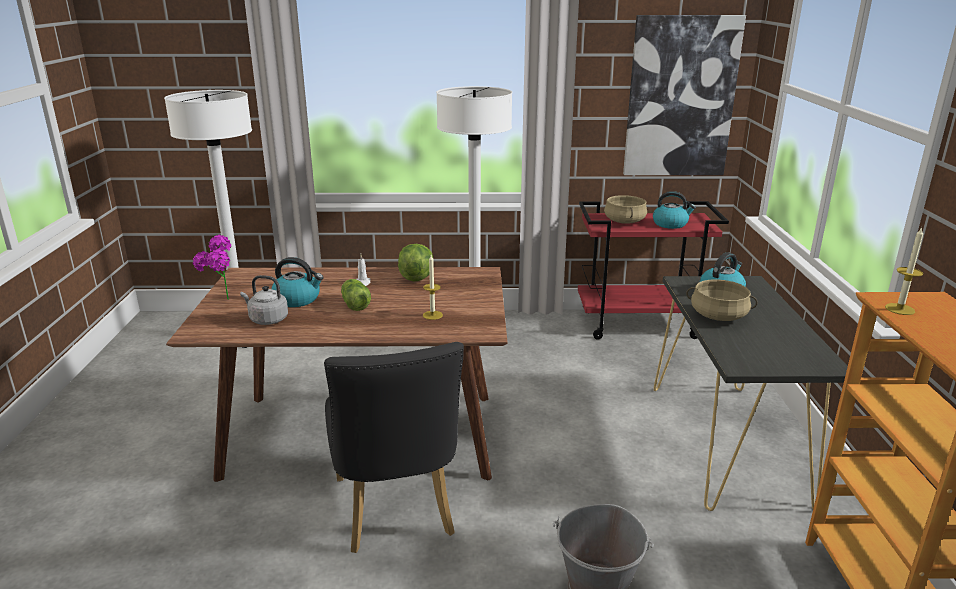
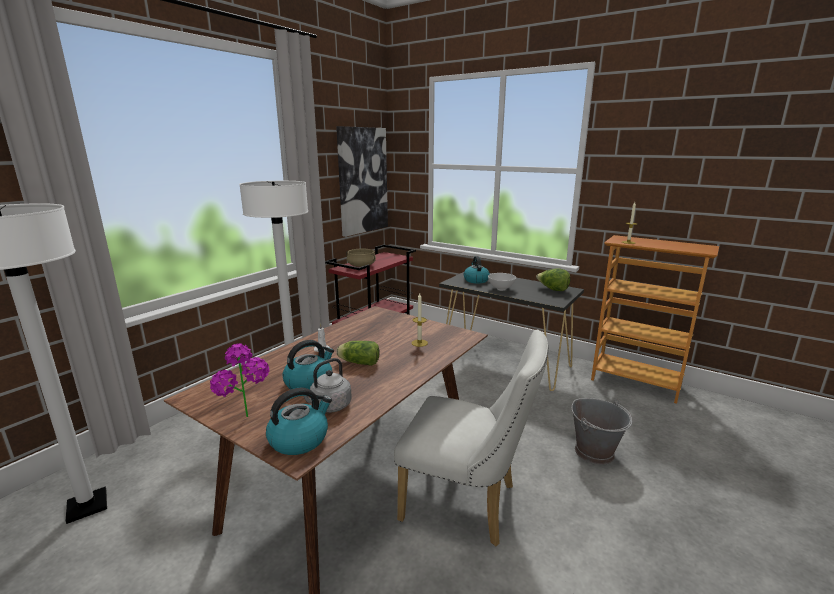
camera: 55 degrees left, 5 degrees down
(396, 513) = (467, 504): black chair -> white chair
(416, 276) = (345, 330): lettuce -> lettuce (552, 290)
(670, 224) = (385, 260): kettle -> kettle (299, 439)
(718, 316) = (501, 289): beige cooking pot -> white bowl

